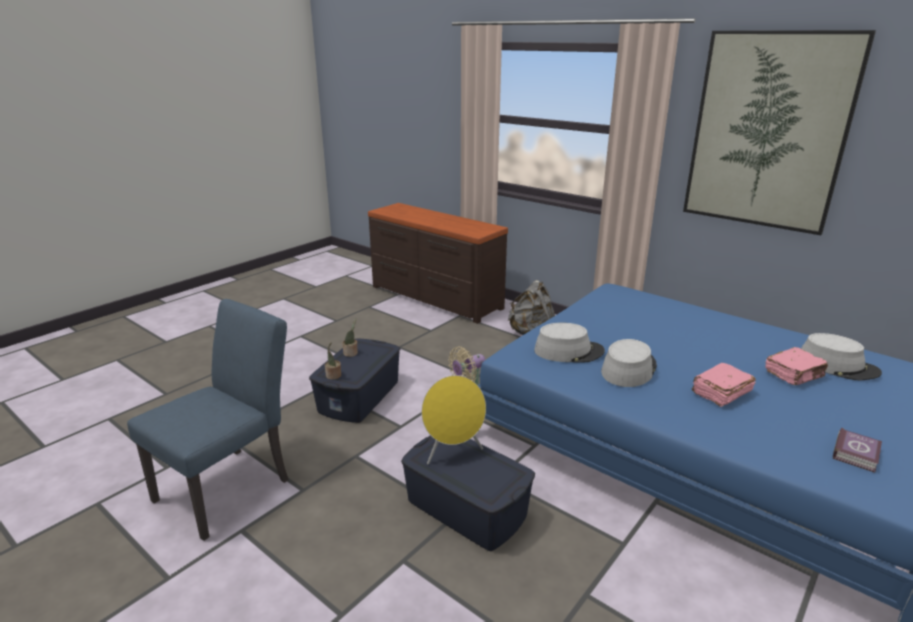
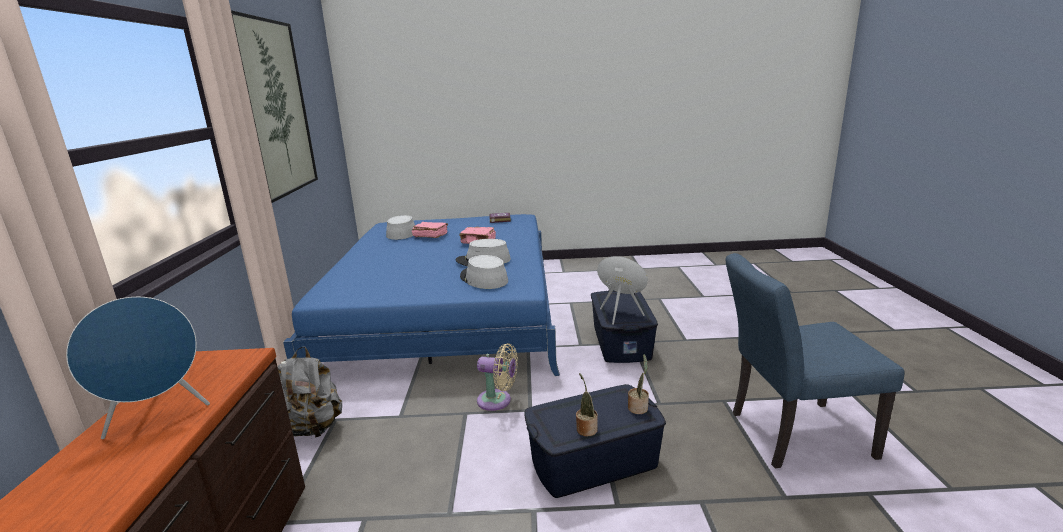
camera: 130 degrees left, 5 degrees down
(447, 222) = (158, 416): none -> blue speaker

